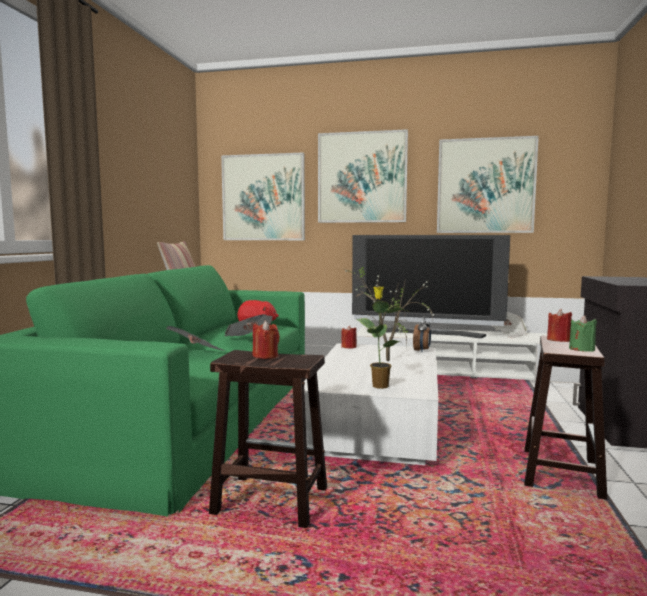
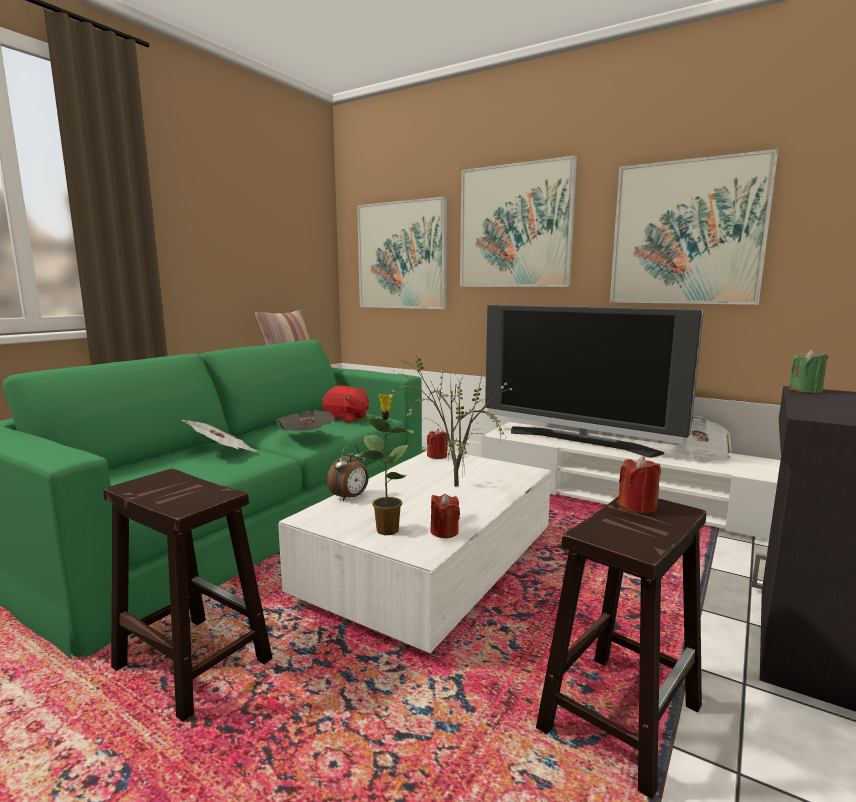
camera: 20 degrees right, 5 degrees up
(265, 356) = (181, 485): red candle -> red candle (444, 532)
(422, 350) = (524, 473): alarm clock -> alarm clock (350, 497)
(581, 349) = (642, 536): green candle -> green candle (805, 390)

